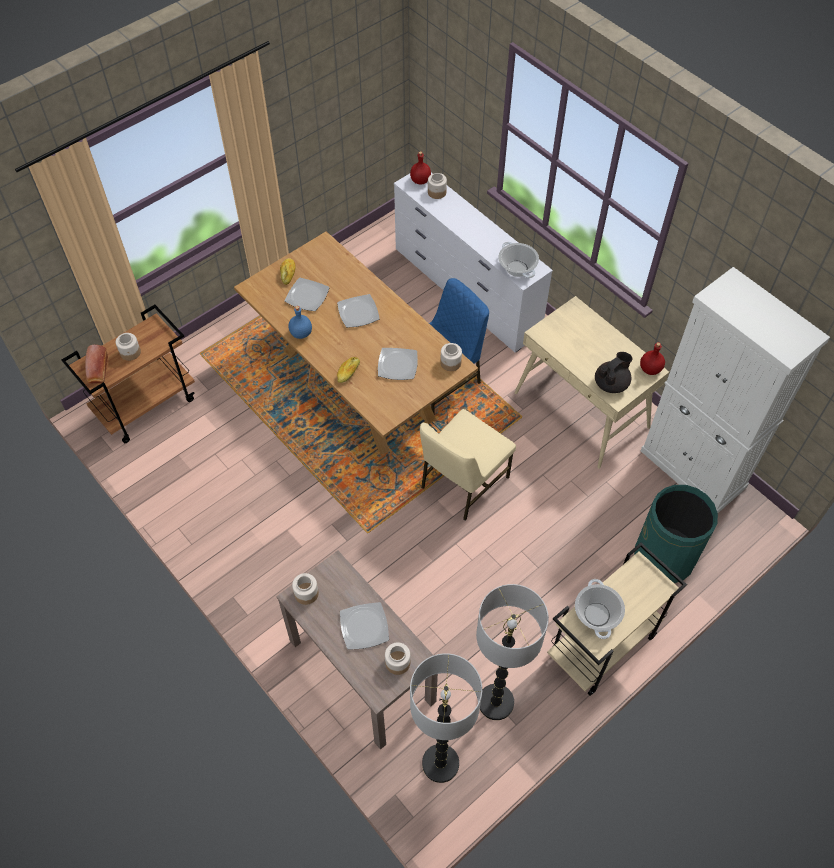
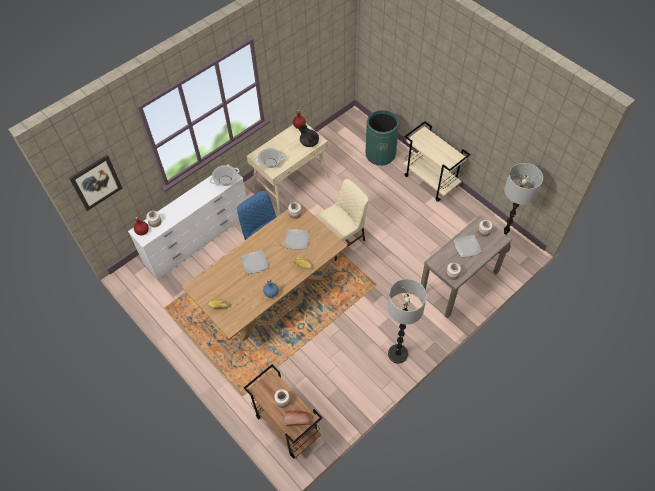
camera: 90 degrees left, 0 degrees up
(307, 296) = (239, 292): plate -> none
(436, 70) = (96, 182): none -> picture
(462, 482) = (341, 239): beige chair -> beige chair turned 75 degrees counterclockwise
(495, 702) = (466, 224): floor lamp -> floor lamp (397, 354)
(597, 614) = (442, 156): cooking pot -> cooking pot (270, 163)
(693, 469) = (328, 139): white cabinet -> none

